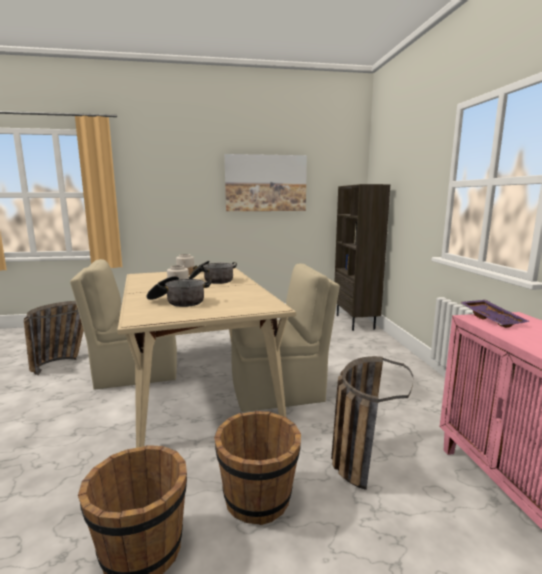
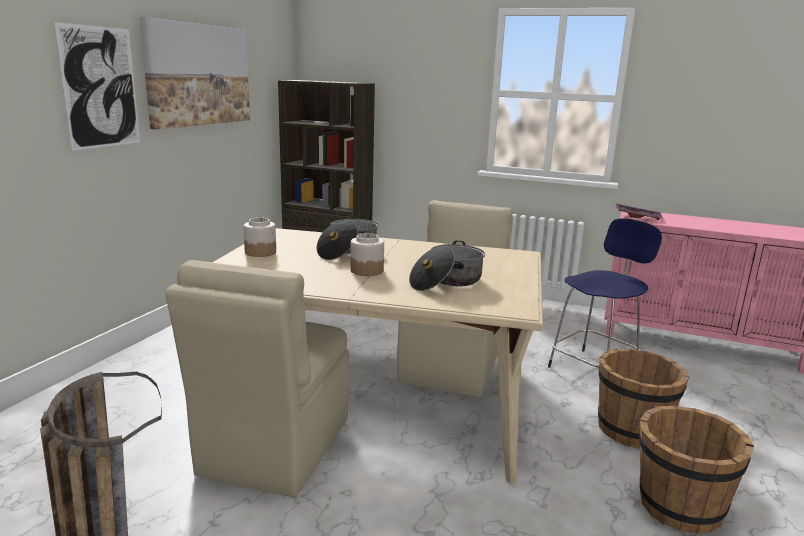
camera: 60 degrees left, 5 degrees up
(196, 189) = (100, 87): none -> picture
(359, 455) = (594, 369): basket -> blue stool

